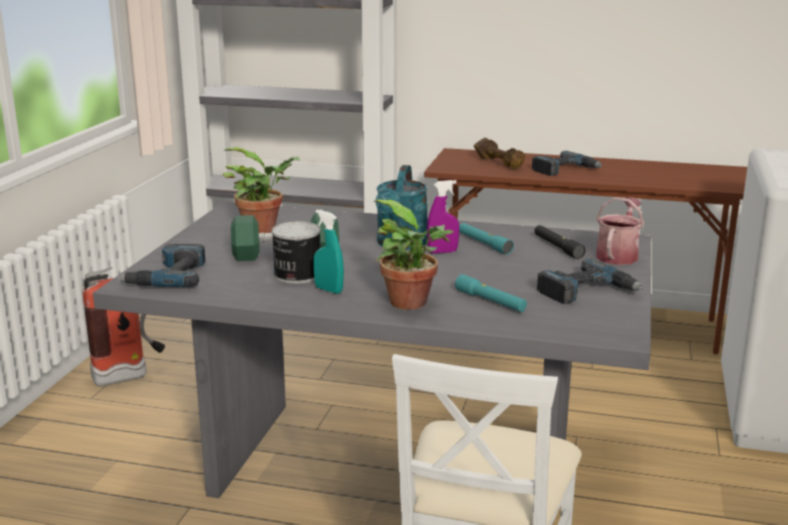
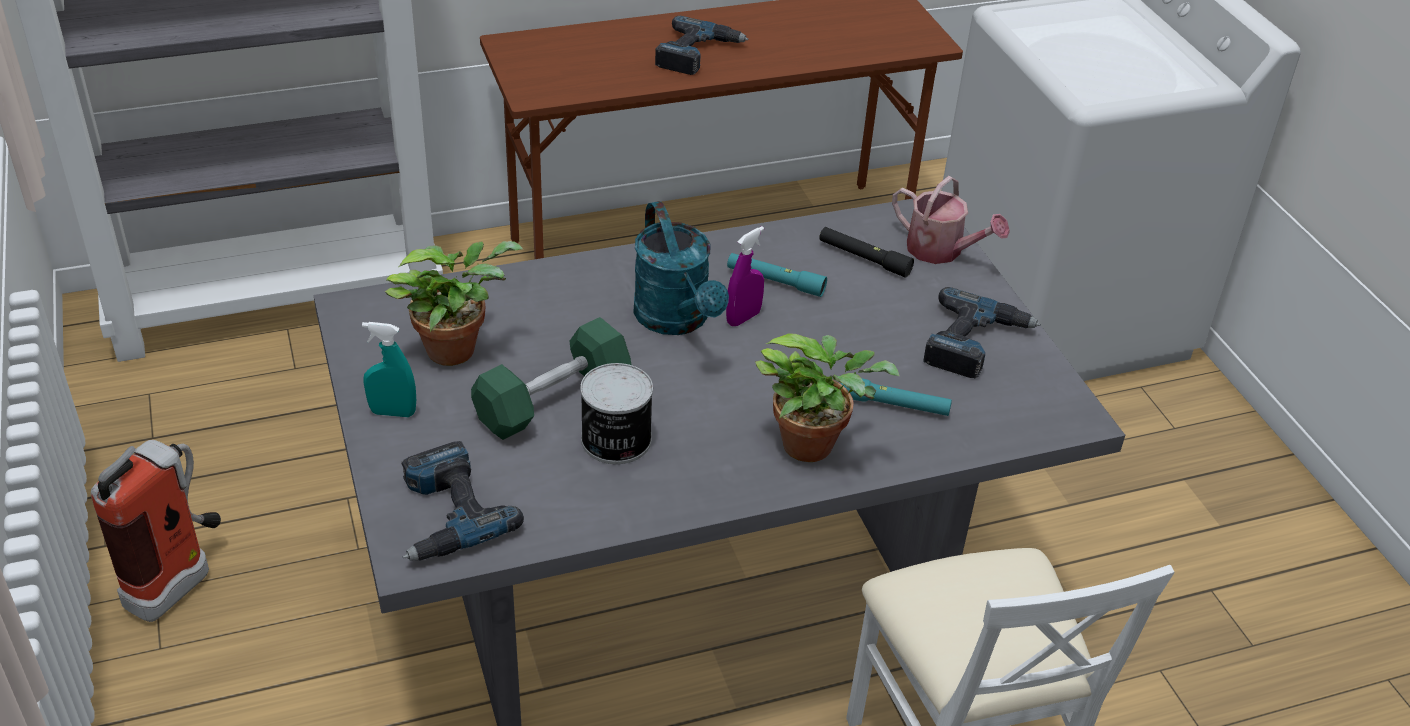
camera: 35 degrees left, 20 degrees up
(328, 290) = (689, 458): turquoise spray bottle -> turquoise spray bottle (393, 412)
(499, 163) = (597, 59): brown dumbbell -> none
(618, 255) = (941, 251): watering can -> watering can turned 135 degrees clockwise

